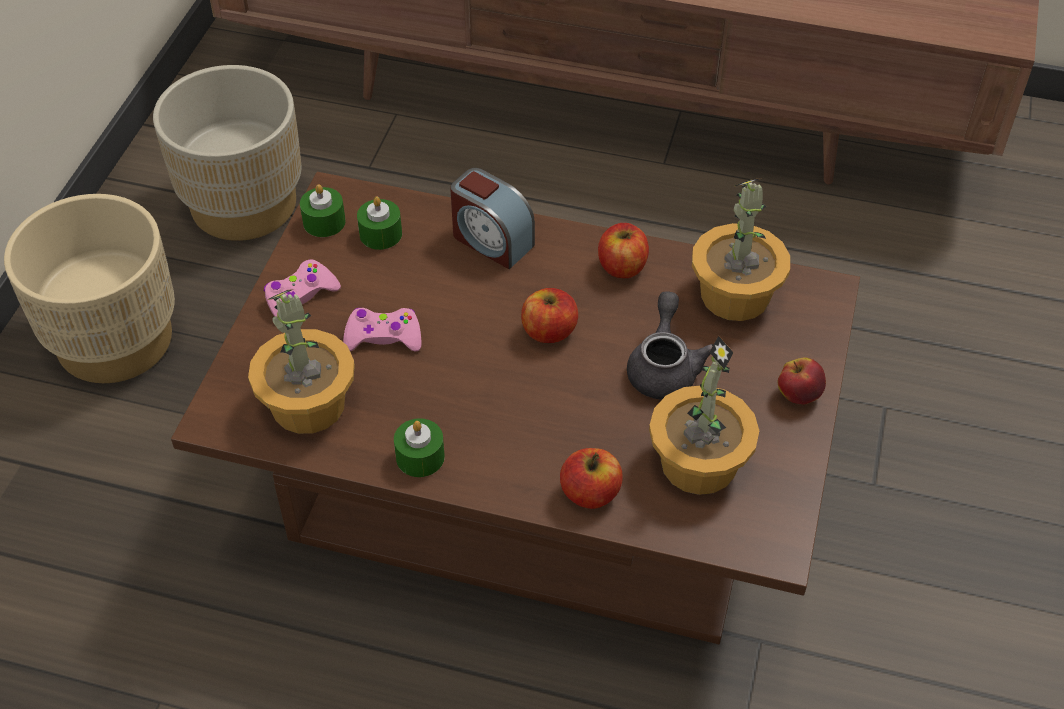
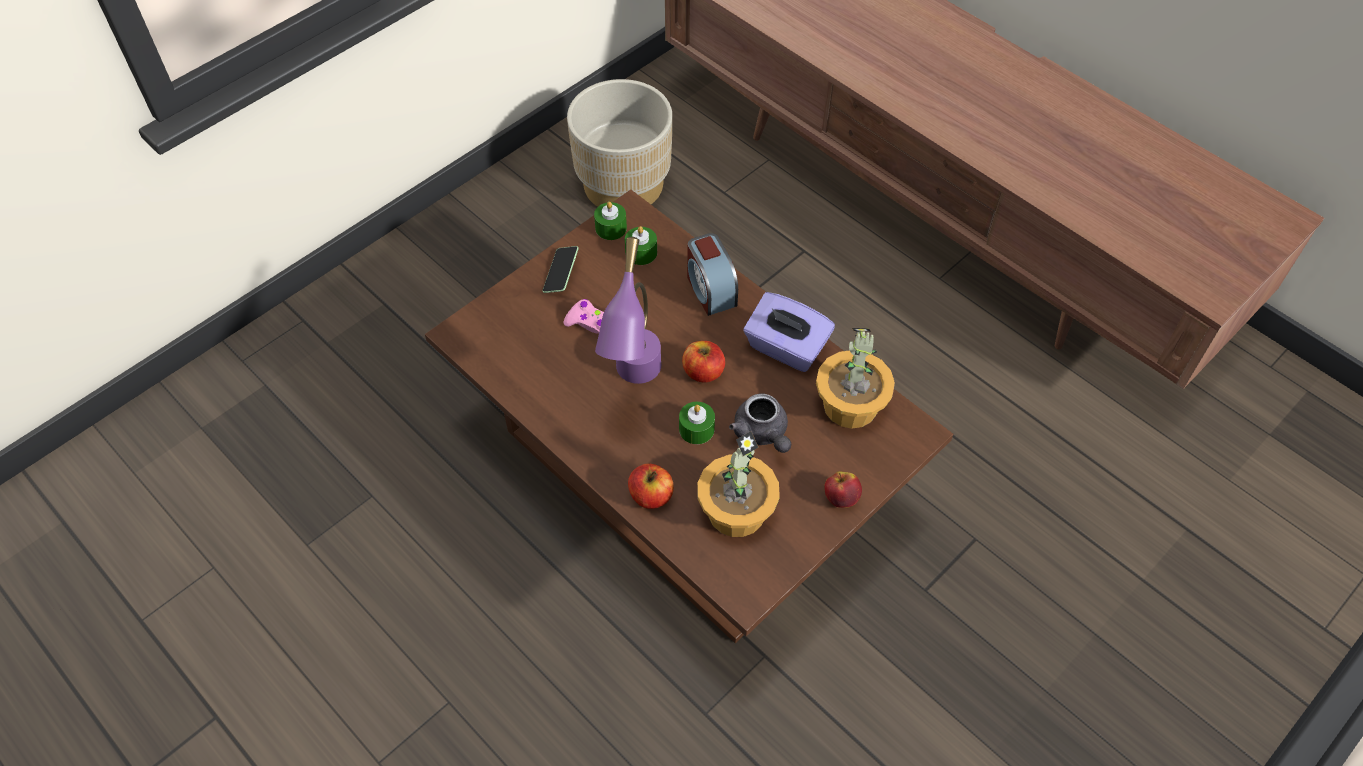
camera: 30 degrees right, 5 degrees up
(115, 340) = (485, 246): beige planter -> none
(300, 297) = (561, 274): pink game controller -> phone
(309, 405) = (518, 351): potted plant -> none
(420, 457) = (562, 418): green candle -> green candle (696, 429)
(479, 379) = (634, 383): none -> purple table lamp
(622, 267) = (786, 348): apple -> purple tissue box
(664, 367) = (762, 433): grey teapot -> grey teapot turned 120 degrees clockwise

